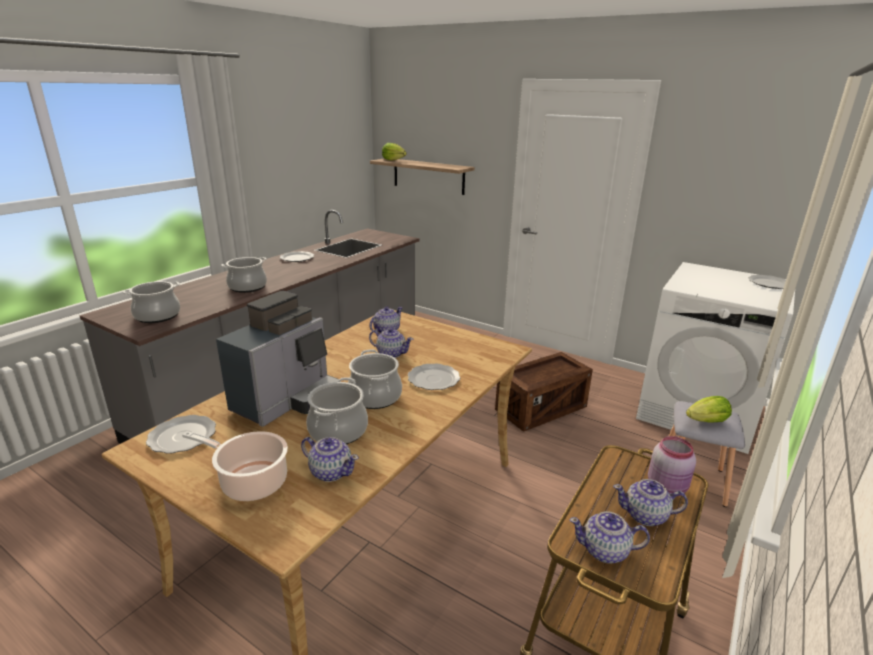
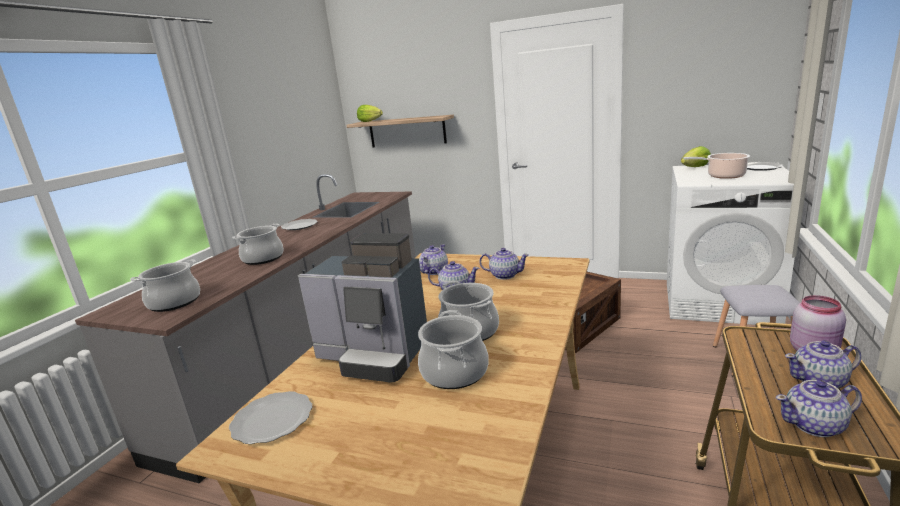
camera: 10 degrees left, 5 degrees down
(250, 481) = (390, 449): cooking pot -> cooking pot (723, 176)
(287, 400) = (375, 355): coffee machine -> coffee machine turned 90 degrees clockwise
(331, 472) = (478, 415): teapot -> teapot (504, 275)
(434, 379) = (517, 302): plate -> none
(707, 421) = (763, 297): lettuce -> lettuce (695, 167)

